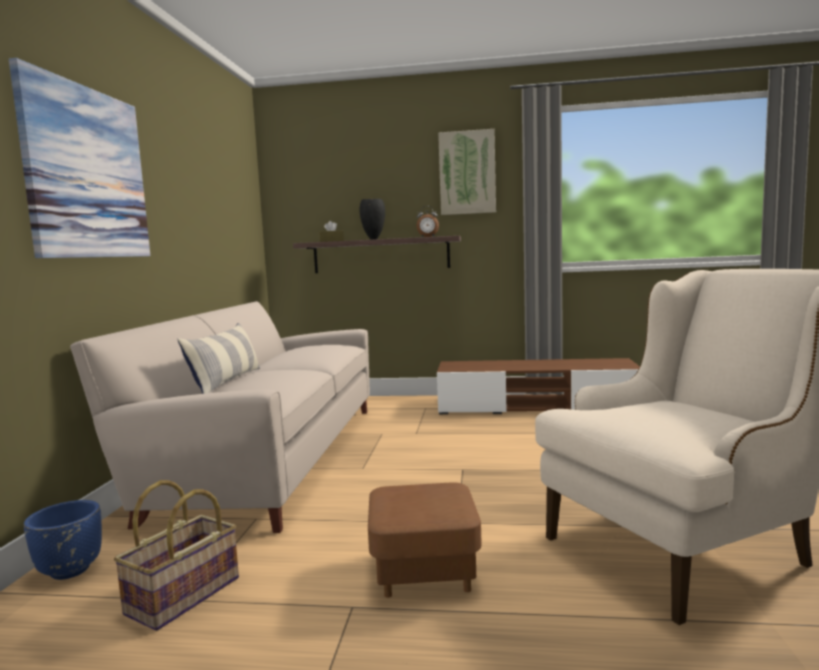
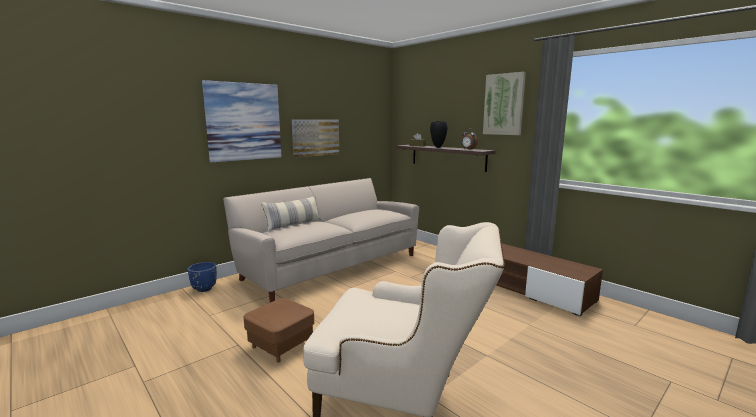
camera: 40 degrees right, 5 degrees up
(184, 596) = (210, 314): basket -> none
(186, 223) = (315, 137): none -> picture

